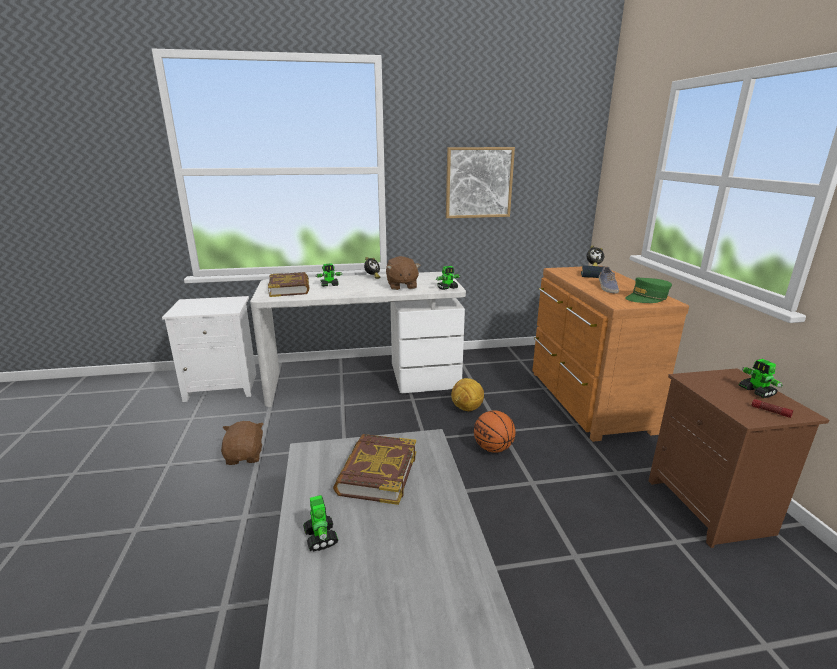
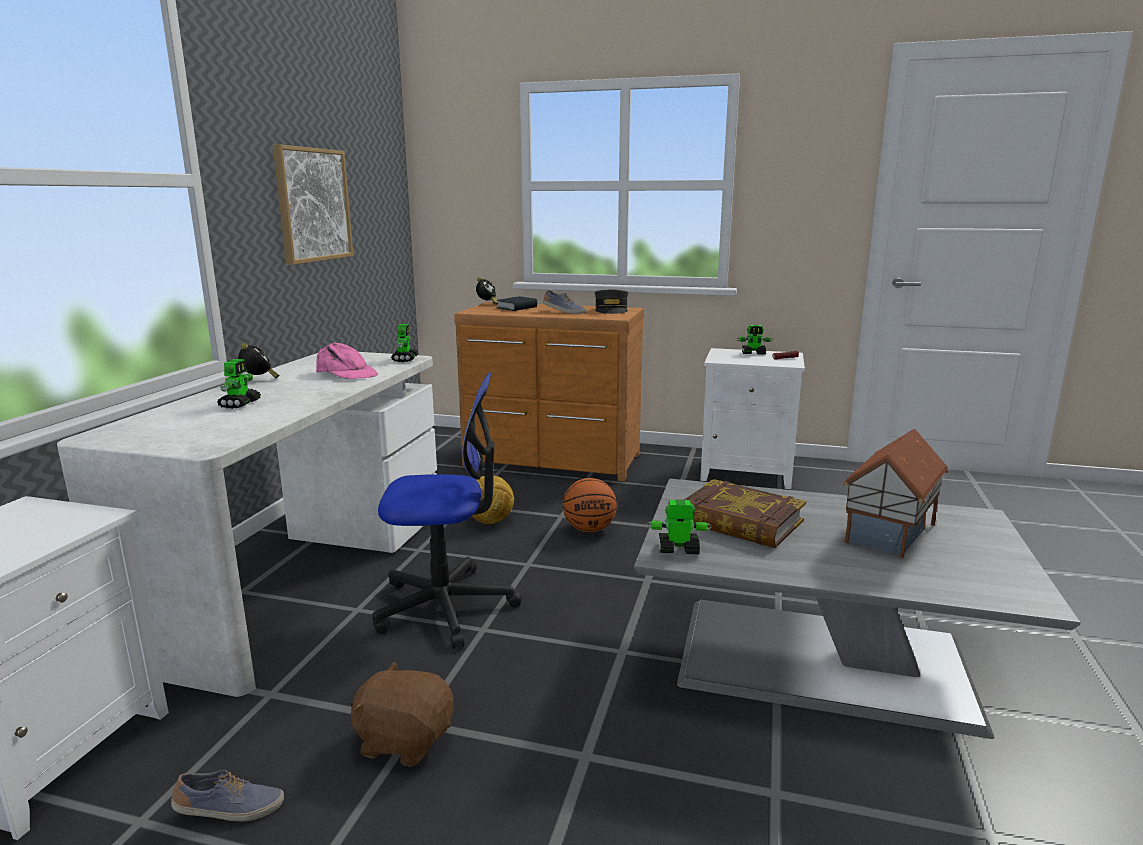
camera: 65 degrees left, 5 degrees down
(197, 433) = (229, 810): none -> shoe
(290, 288) = (192, 427): book -> none
(320, 537) = (846, 566): toy robot -> toy robot (677, 549)
(360, 428) = (446, 606): none -> office chair
(401, 286) = (346, 373): brown plush toy -> pink cap
(401, 562) = (891, 533): none -> toy house
(647, 298) = (611, 310): green cap -> grey cap
(711, 508) = (748, 472): brown nightstand -> white nightstand

